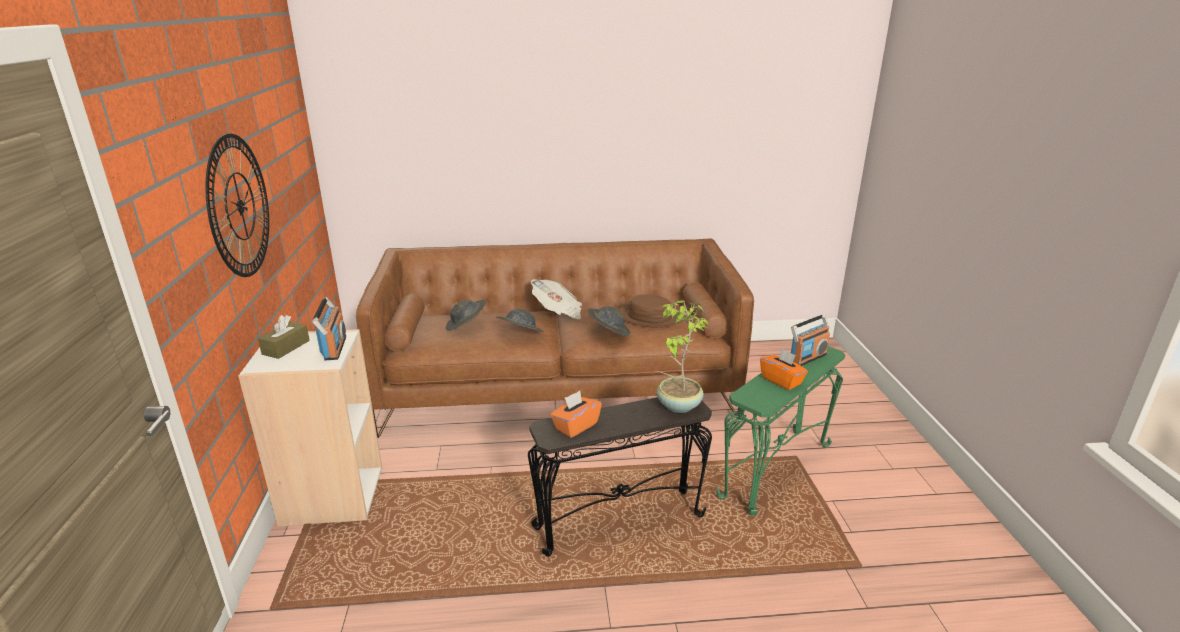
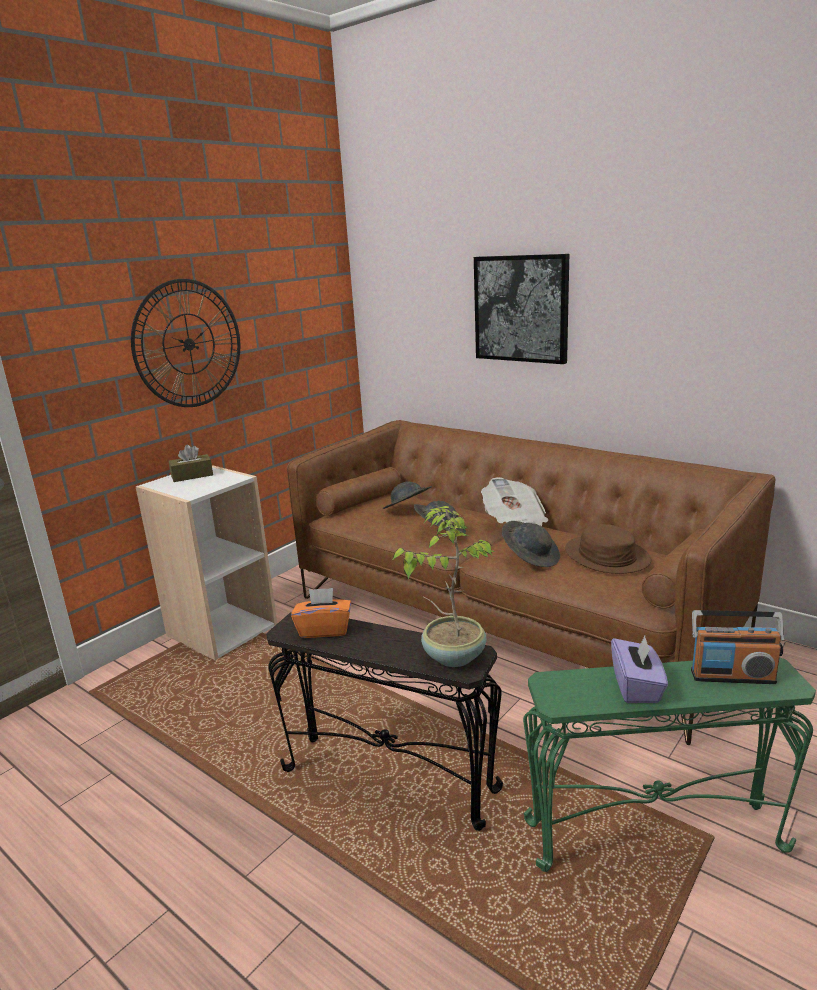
camera: 45 degrees right, 5 degrees down
(334, 348) = (215, 485): radio -> none
(512, 137) = (521, 308): none -> picture
(781, 381) = (637, 687): orange tissue box -> purple tissue box

